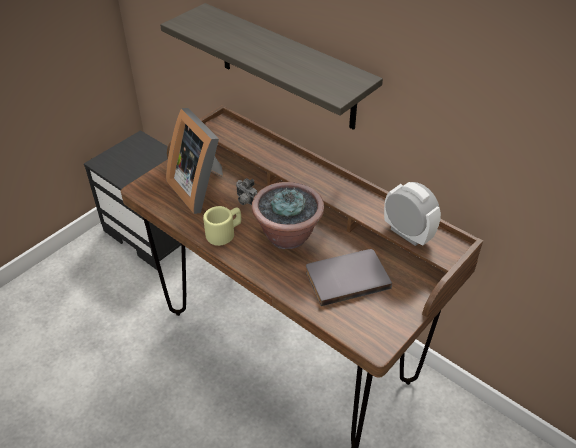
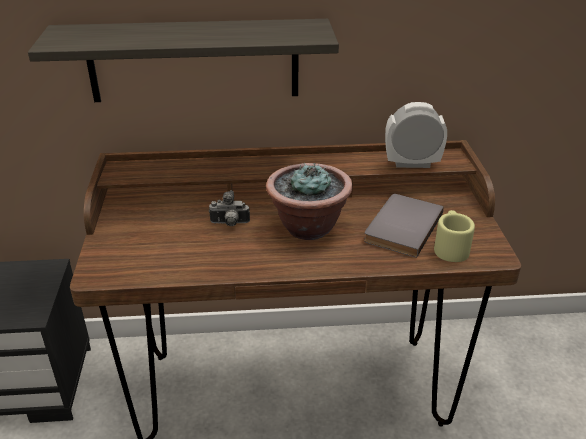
camera: 45 degrees left, 10 degrees down
(200, 188) = (165, 238): picture frame -> none
(224, 233) = (248, 258): beige mug -> beige mug (450, 247)

